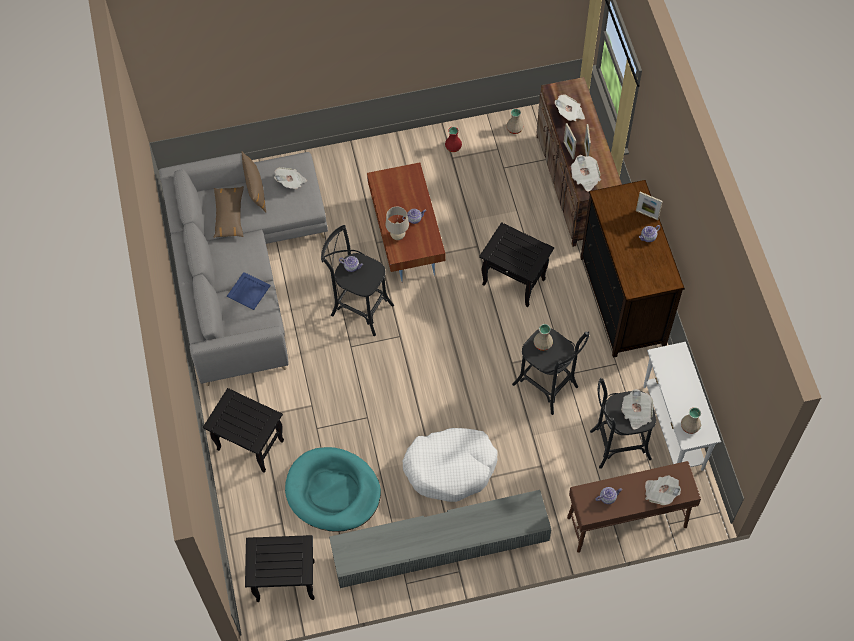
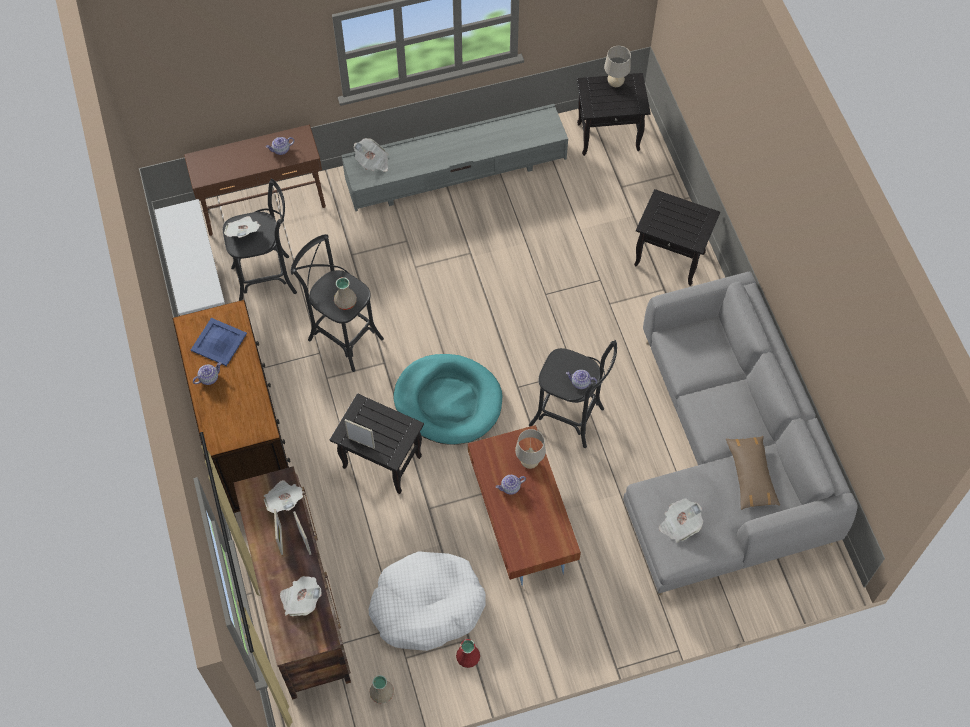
camera: 175 degrees right, 0 degrees up
(248, 291) = (703, 374): blue tray -> blue tray (218, 341)
(255, 189) = (725, 513): brown pillow -> none
(274, 574) = (615, 83): none -> beige table lamp
(333, 491) = (572, 218): turquoise dog bed -> turquoise dog bed (448, 401)
(450, 468) = (449, 247): white dog bed -> white dog bed (427, 606)
(647, 215) = (207, 407): picture frame -> picture frame (361, 443)
(660, 493) = (226, 157): newspaper -> newspaper (372, 162)
(689, 426) = (186, 222): beige vase -> none

